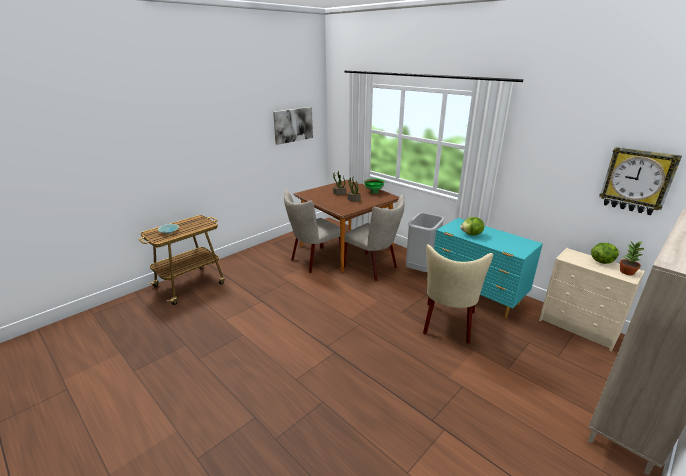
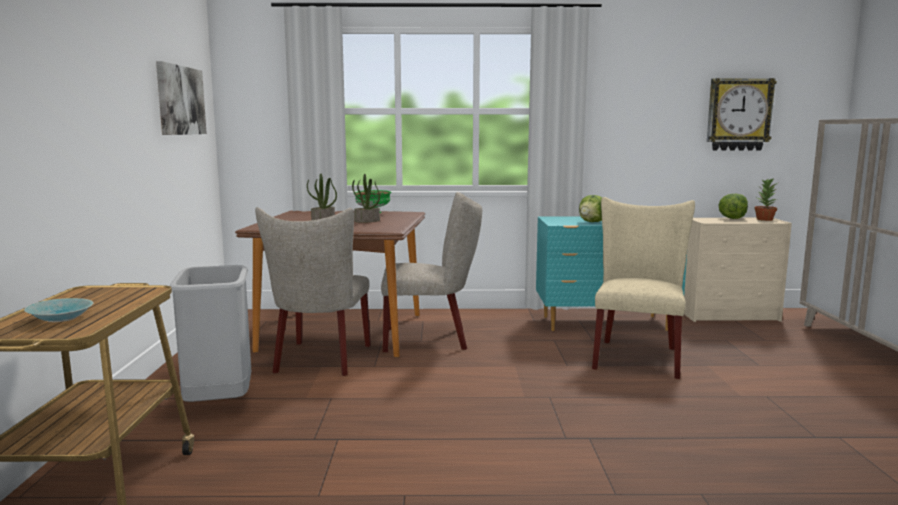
camera: 45 degrees left, 15 degrees down
(421, 269) = (495, 321): grey trash can -> grey trash can (218, 402)
(448, 325) = (637, 356): beige chair -> beige chair turned 135 degrees counterclockwise

